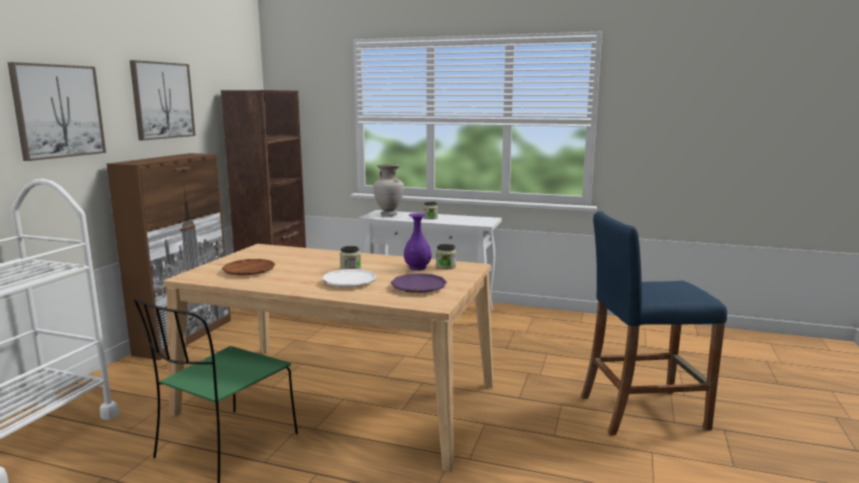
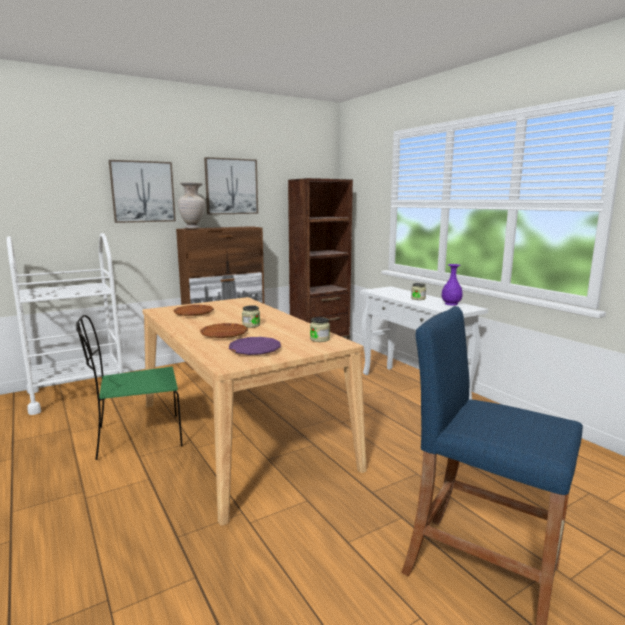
camera: 40 degrees right, 0 degrees up
(349, 282) = (224, 334): white plate -> brown plate
(389, 214) = (390, 291): beige vase -> beige vase (193, 228)
(417, 268) = (296, 335): purple vase -> purple vase (451, 304)

